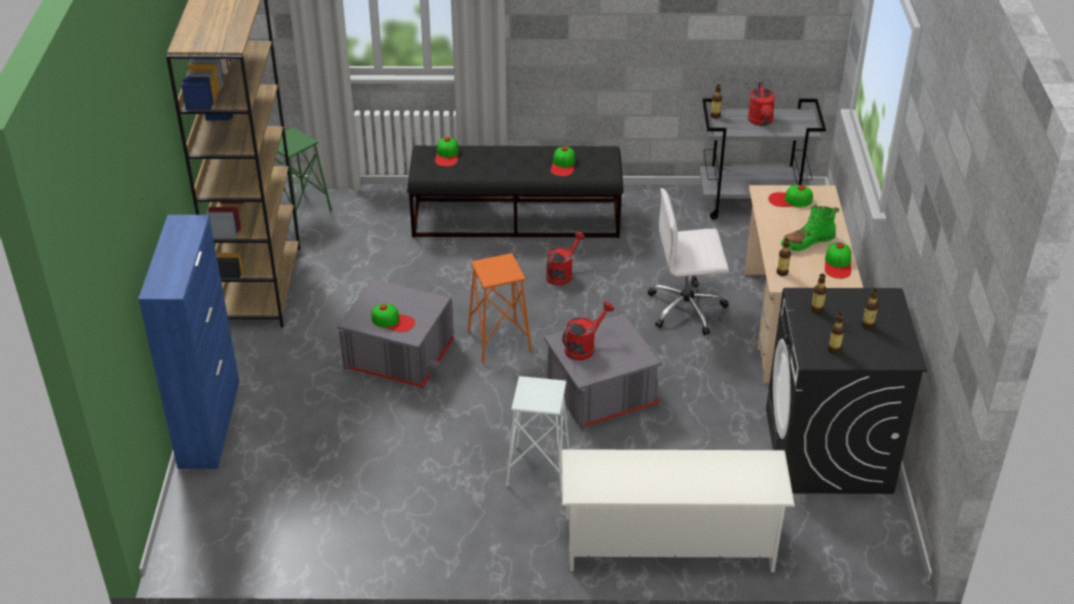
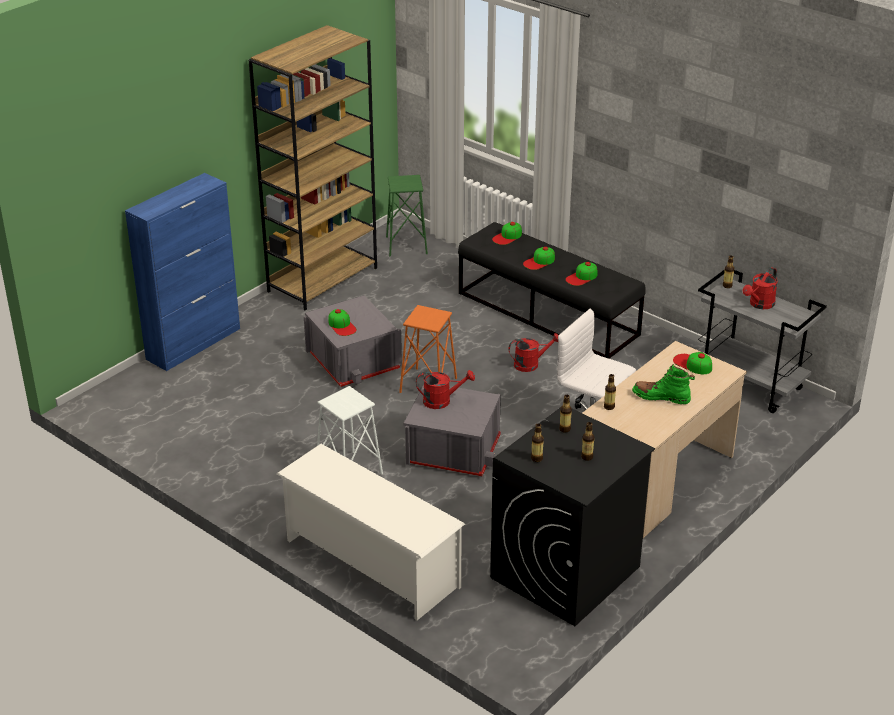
camera: 40 degrees right, 5 degrees down
(838, 264) = (662, 422): cap -> cap (539, 261)

